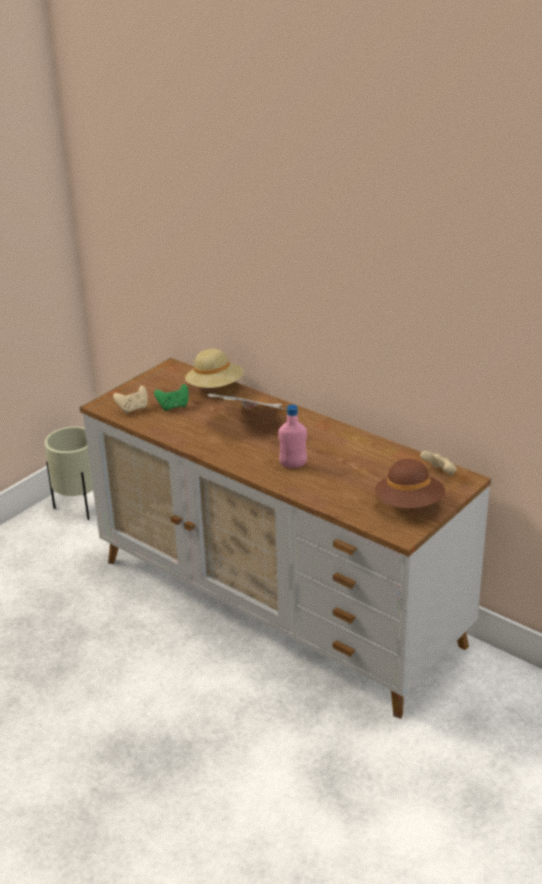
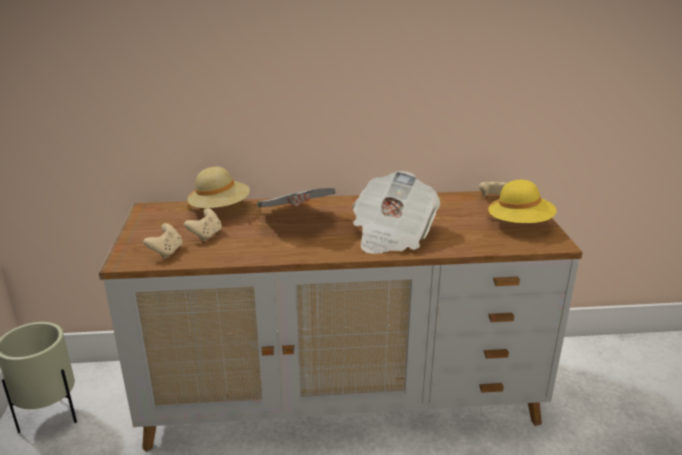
camera: 45 degrees left, 5 degrees down
(173, 406) = (206, 235): green game controller -> beige game controller
(293, 465) = (391, 235): pink bottle -> newspaper
(409, 505) = (519, 224): brown hat -> yellow hat

